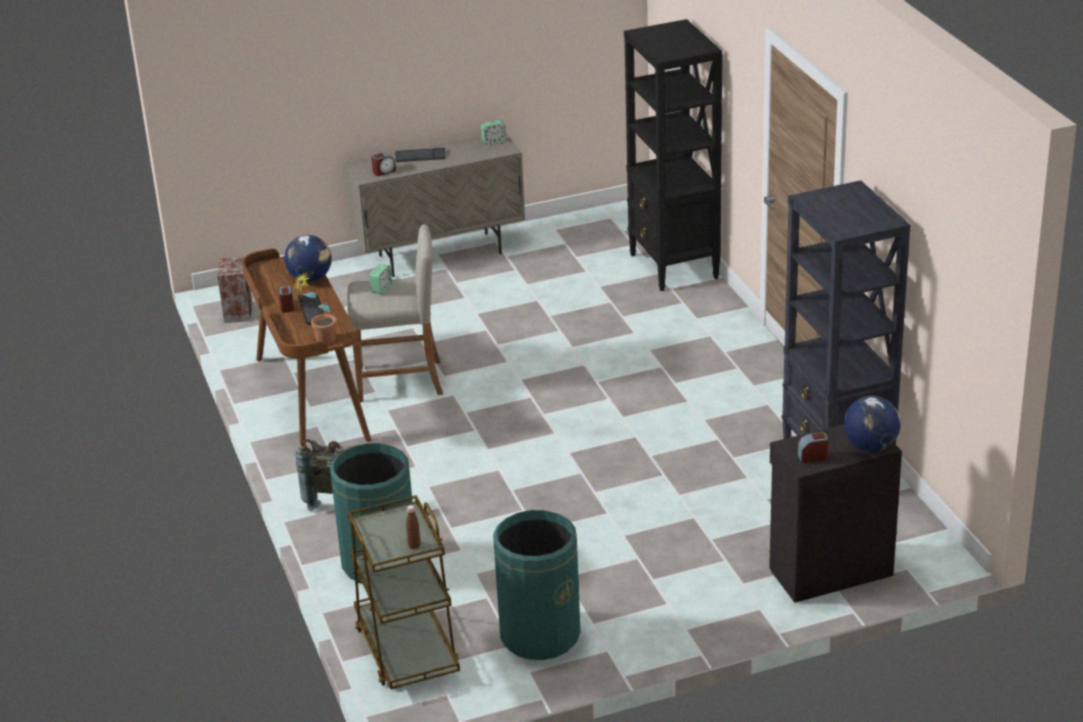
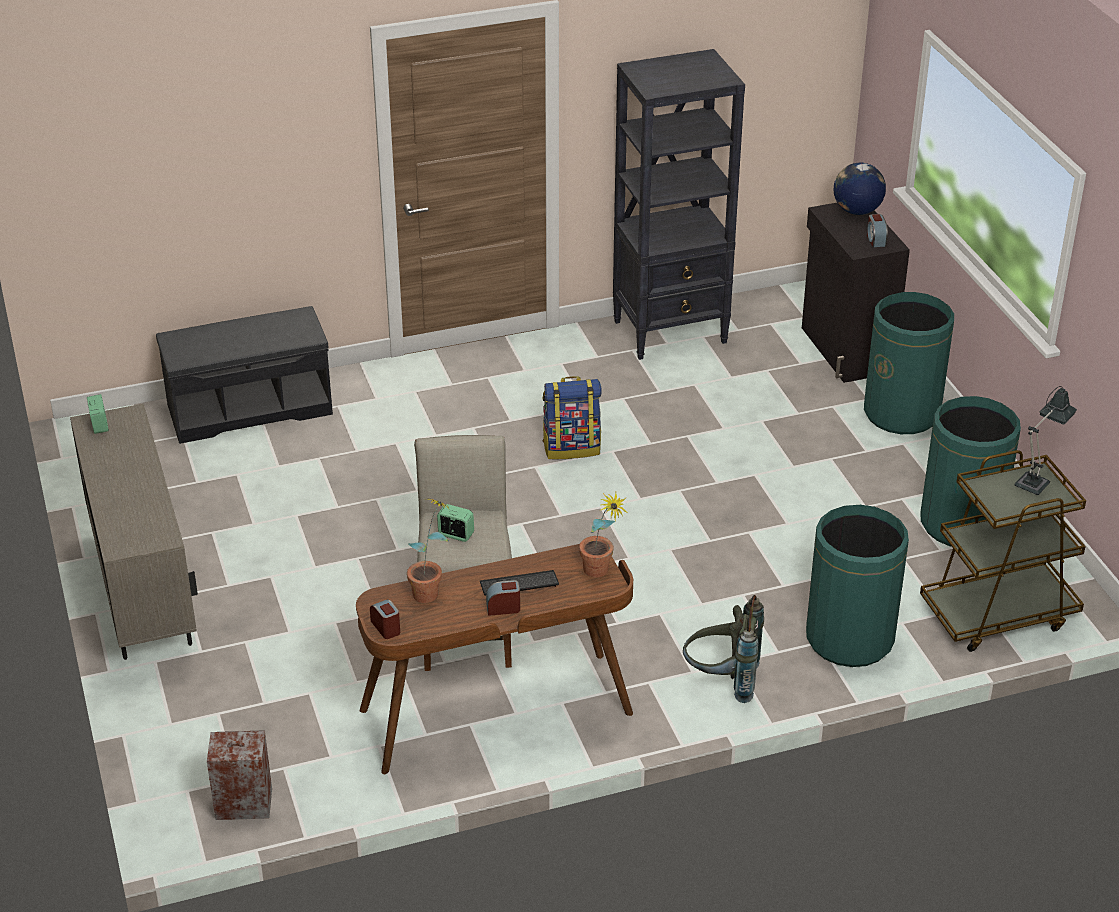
camera: 90 degrees left, 5 degrees up
(310, 278) = (431, 590): globe -> potted plant
(384, 171) = (151, 522): alarm clock -> alarm clock (386, 627)
(414, 546) = (1035, 481): brown bottle -> table lamp
(420, 156) = (116, 489): keyboard -> none
(638, 415) = (572, 447): none -> backpack
(674, 267) = (250, 408): black bookcase -> grey bench
(721, 605) = (901, 413): none -> green trash can

